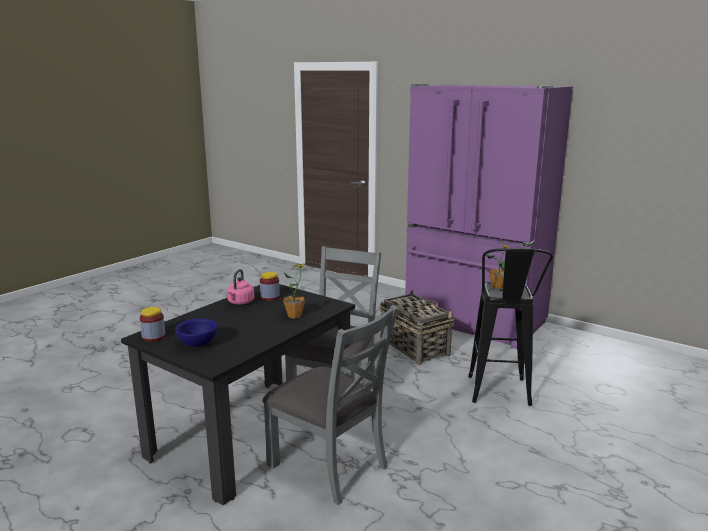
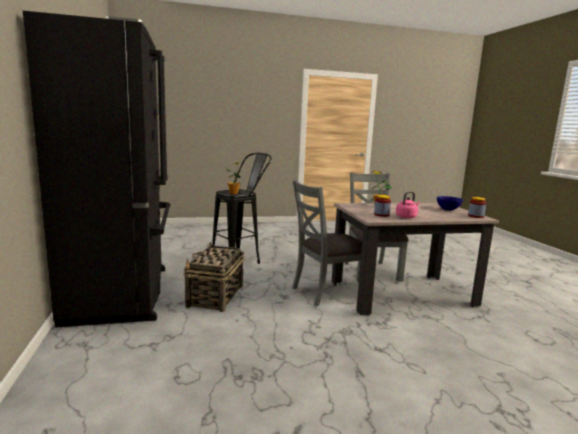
camera: 140 degrees left, 5 degrees down
(252, 434) = (402, 294): black dining table -> beige dining table
(473, 322) = (122, 293): purple fridge -> black fridge

